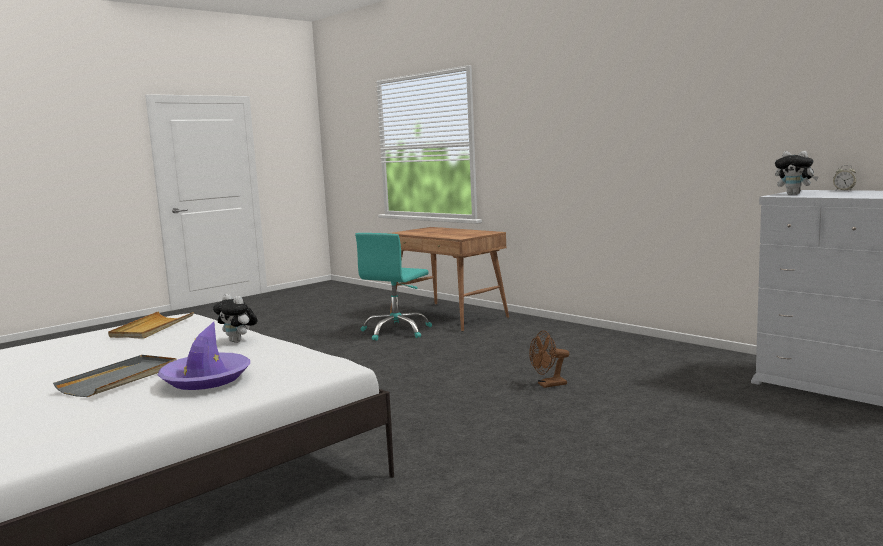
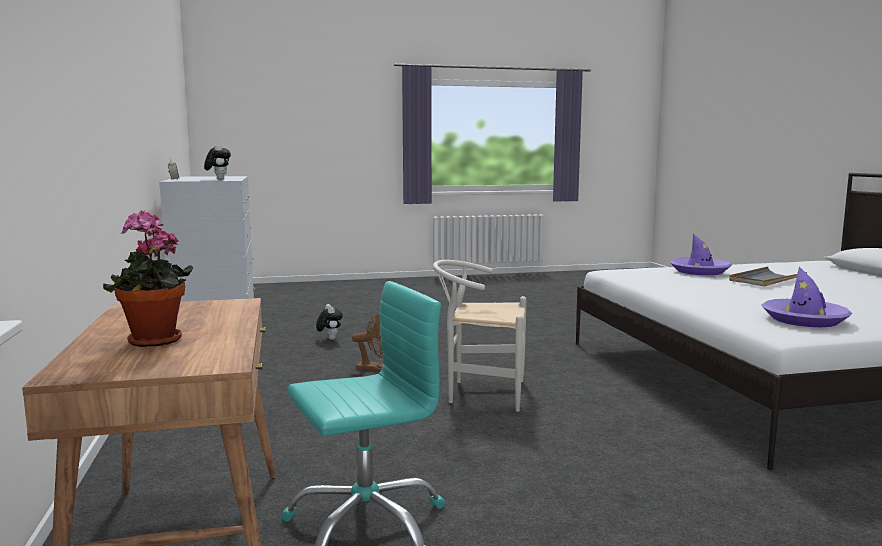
camera: 150 degrees left, 0 degrees up
(152, 328) = (804, 320): beige tray -> purple hat
(238, 341) = (687, 292): plush toy -> plush toy (329, 339)
(426, 387) = (480, 393): none -> white chair
(437, 231) = (154, 342): none -> potted plant

